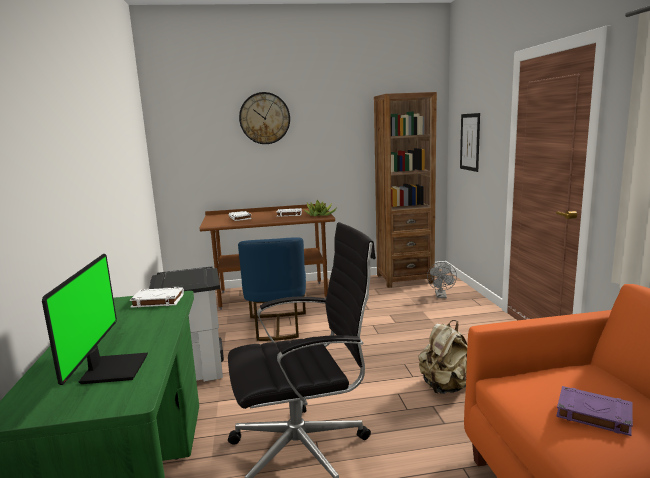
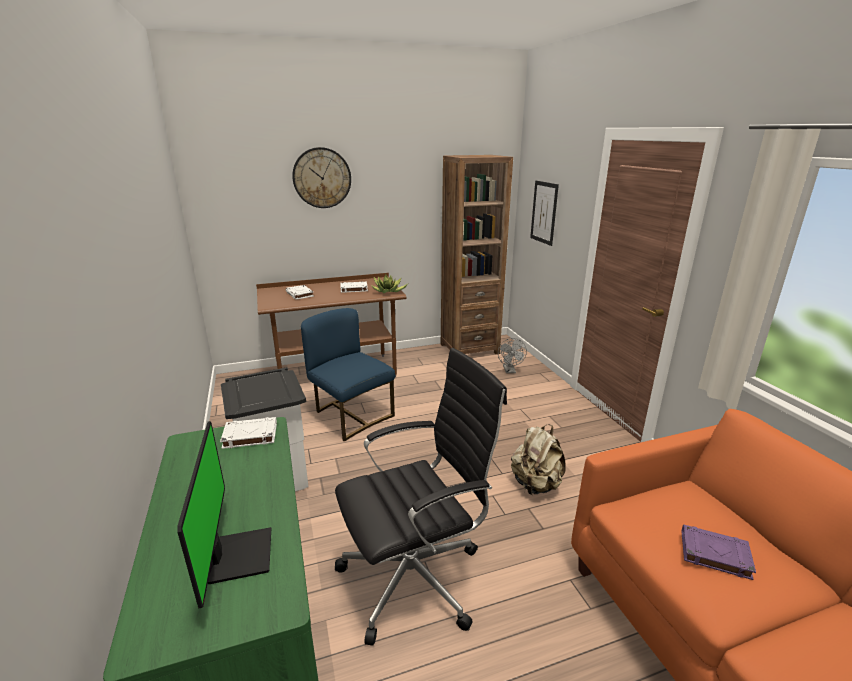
camera: 10 degrees left, 10 degrees up
(277, 326) = (351, 415): blue chair -> blue chair turned 150 degrees clockwise

